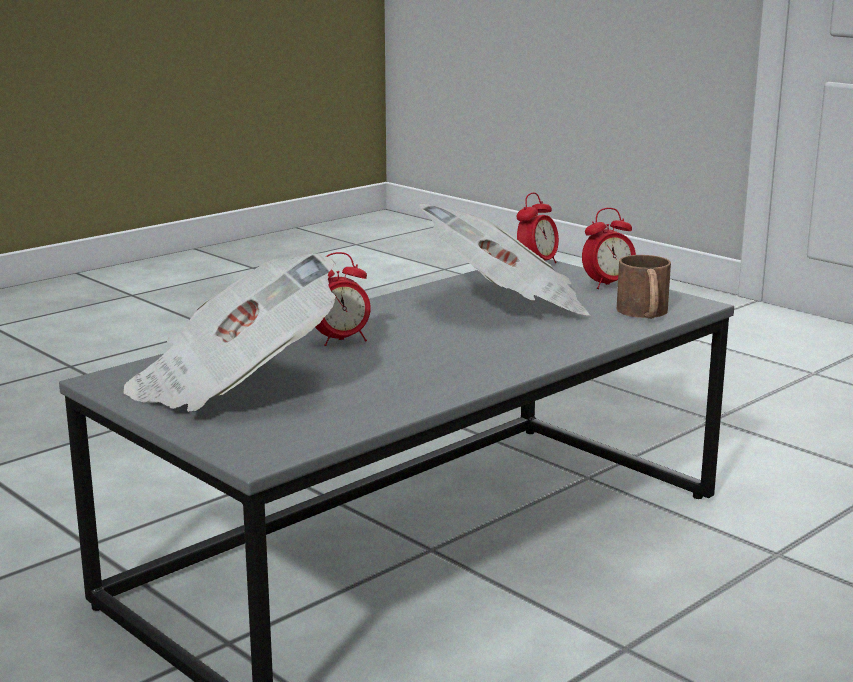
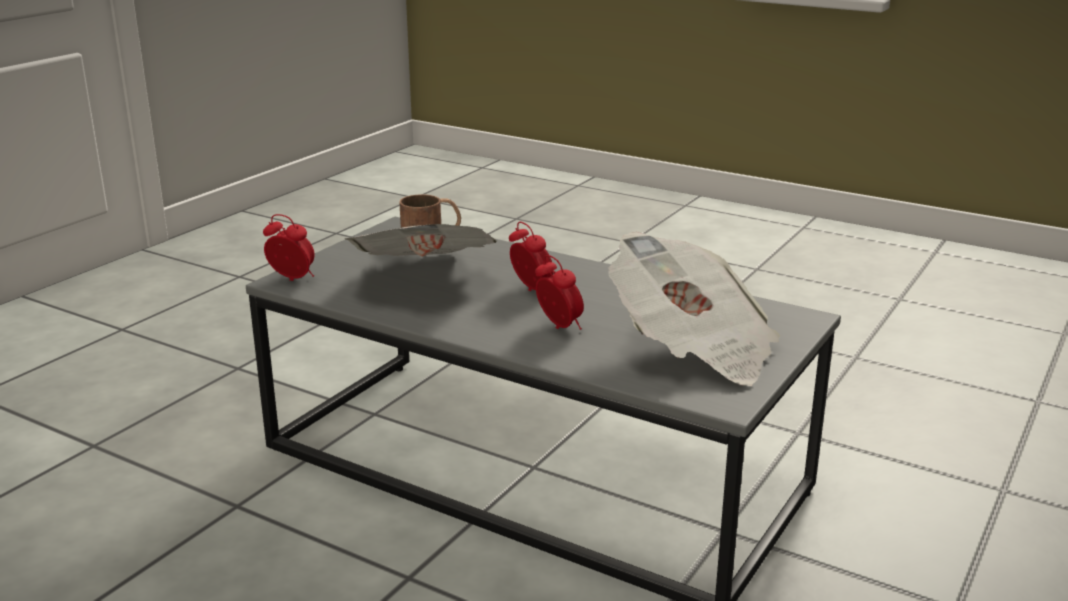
camera: 105 degrees left, 5 degrees up
(608, 285) = (353, 251): alarm clock -> alarm clock (531, 289)

